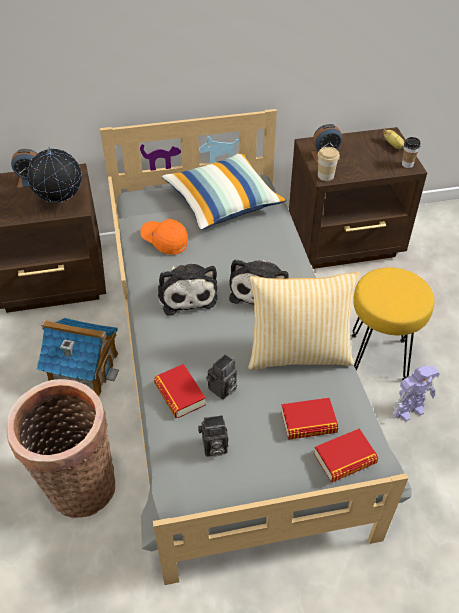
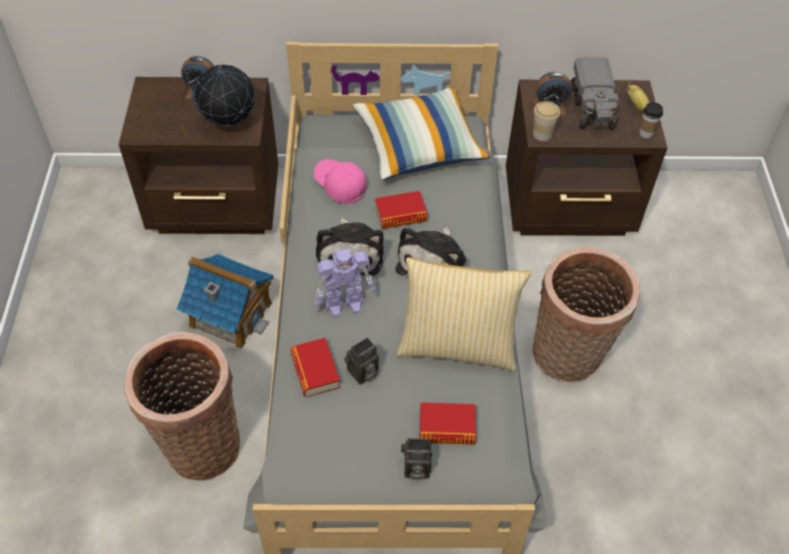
camera: 10 degrees right, 5 degrees up
(164, 241) = (340, 185): orange cap -> pink cap
(213, 447) = (337, 436): camera -> camera (415, 469)
(344, 459) = (475, 475): book -> book (401, 214)
(359, 152) = (592, 108): none -> toy truck
(379, 356) = (570, 356): yellow stool -> basket
(409, 409) = (587, 425): toy robot -> toy robot (345, 304)

